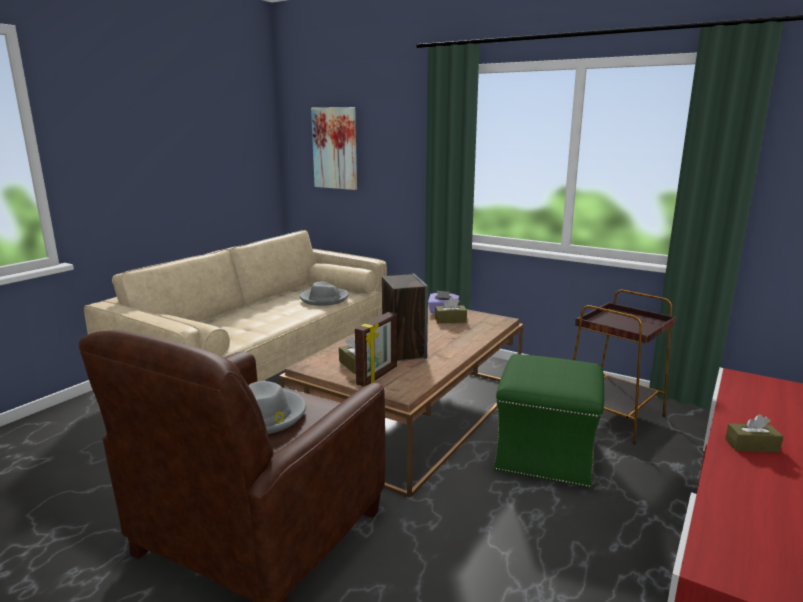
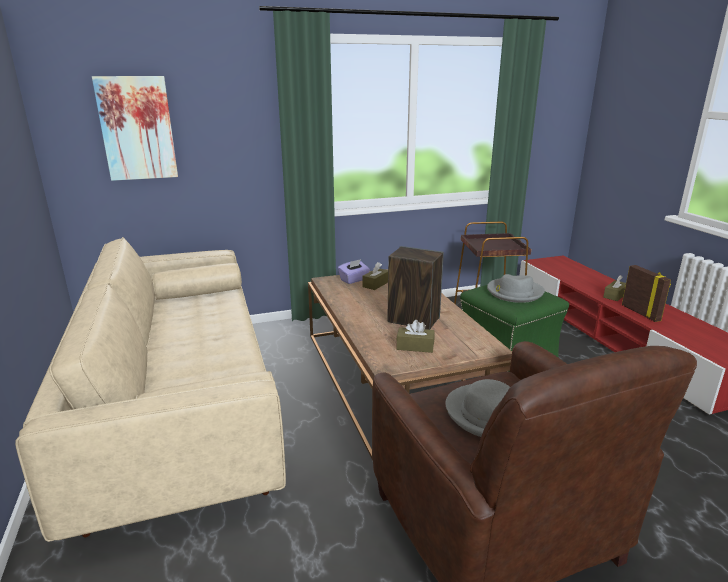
camera: 50 degrees left, 5 degrees up
(324, 299) = (216, 308): grey hat -> grey hat (514, 292)
(378, 376) = (449, 345): picture frame -> picture frame (641, 313)

